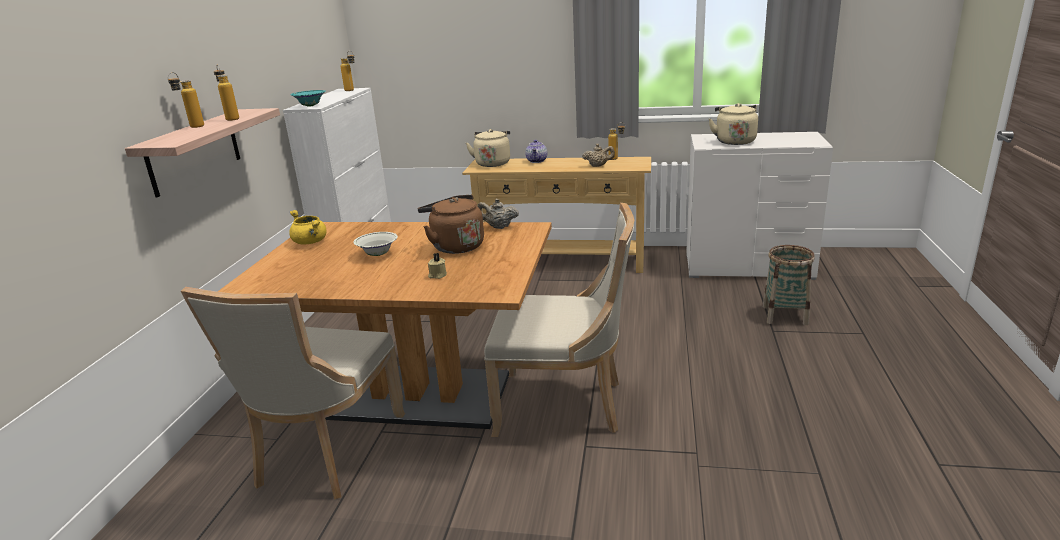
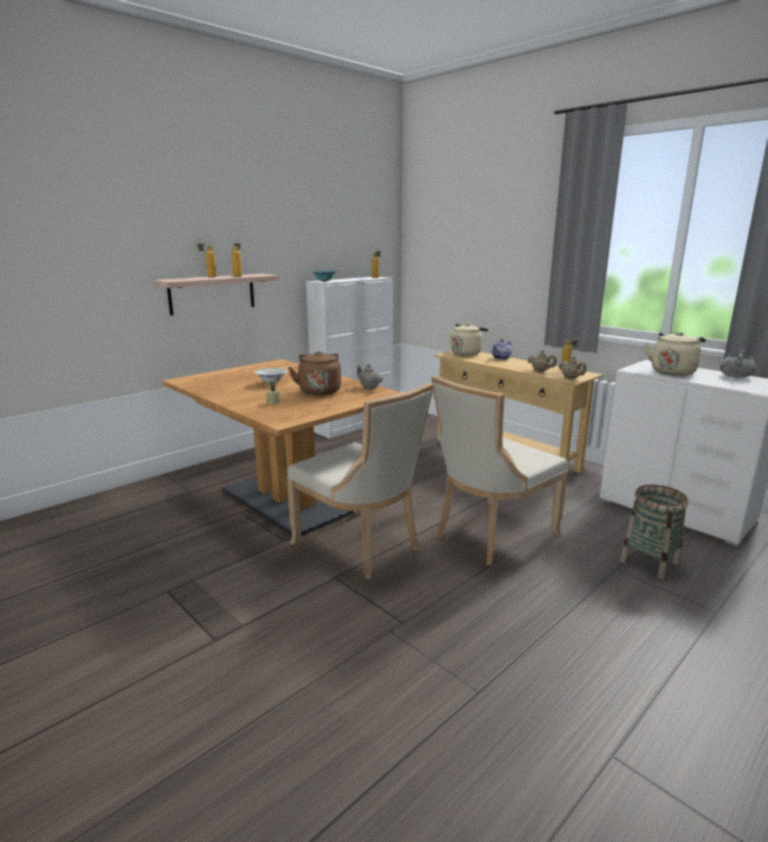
camera: 35 degrees right, 5 degrees down
(311, 242) = (256, 368): yellow cooking pot -> none
(326, 454) = (198, 511): beige chair -> beige chair (491, 535)
(637, 167) = (571, 378): none -> beige teapot
(778, 135) = (735, 376): none -> grey cooking pot

